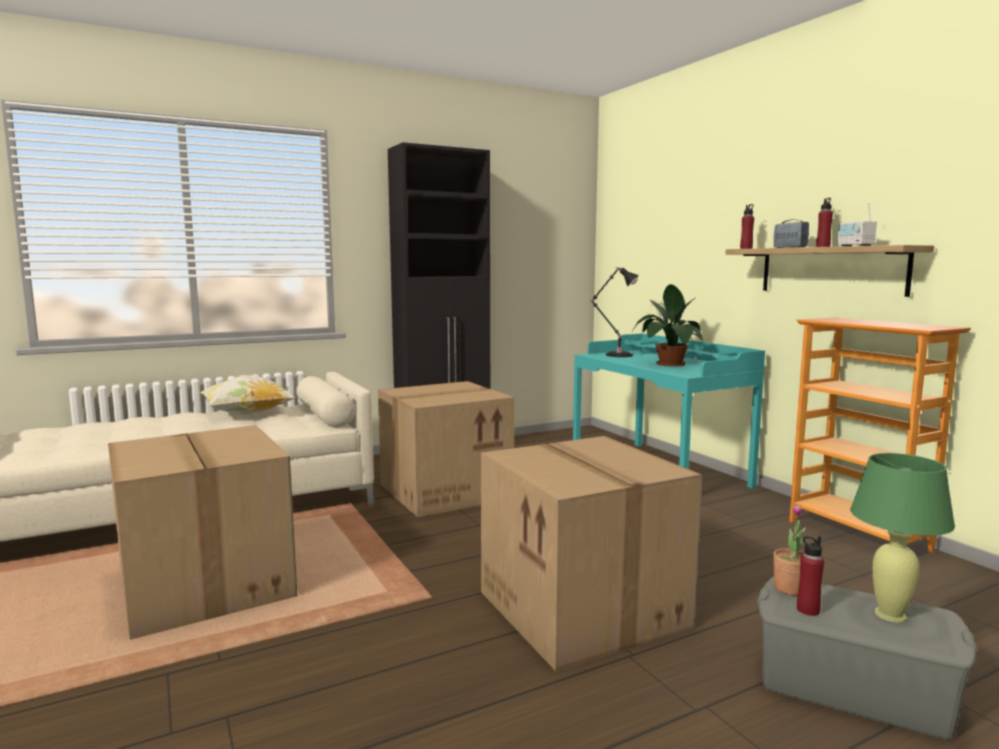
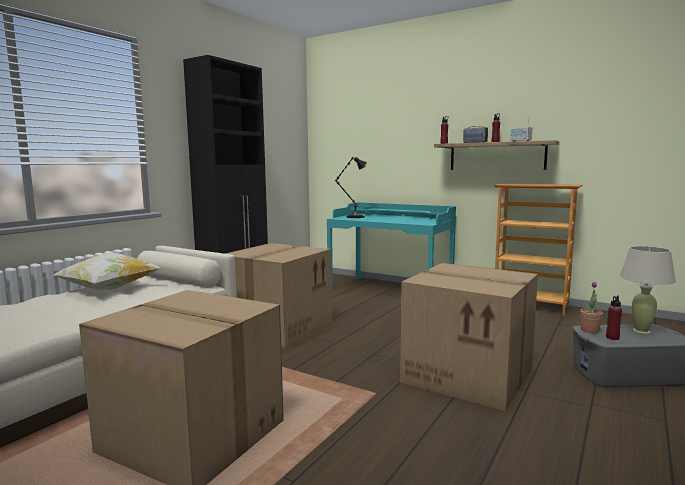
camera: 30 degrees left, 0 degrees up
(669, 364) = (399, 219): potted plant -> none
(890, 615) = (641, 331): green table lamp -> beige table lamp

